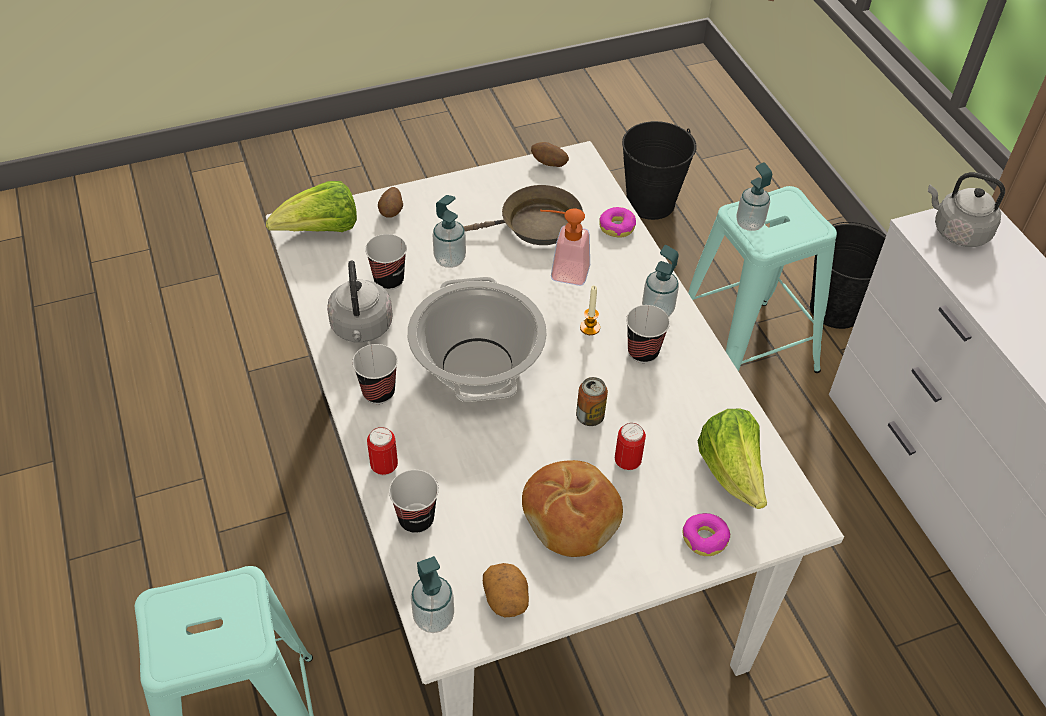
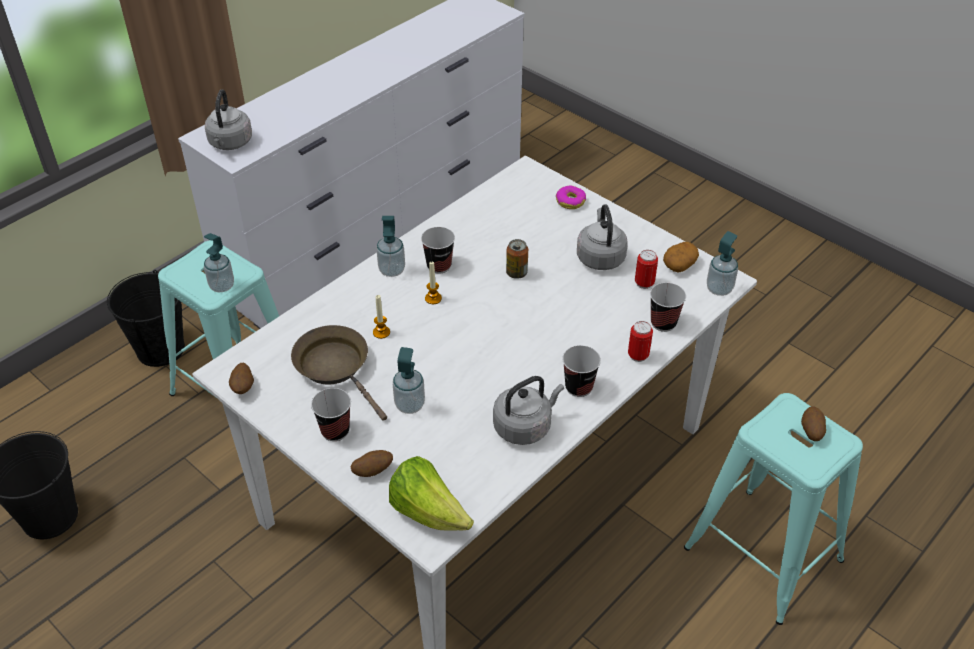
camera: 115 degrees left, 5 degrees down
(202, 642) = (811, 431): none -> potato
(389, 280) = (460, 434): cup -> cup (335, 431)
(476, 365) = (513, 344): cooking pot -> none
(562, 271) = (381, 332): soap dispenser -> candle
(572, 515) = (600, 257): bread -> grey kettle
(617, 227) = (308, 318): donut -> none
(627, 462) = (540, 246): can -> can (644, 283)
(732, 472) = (513, 202): lettuce -> none

